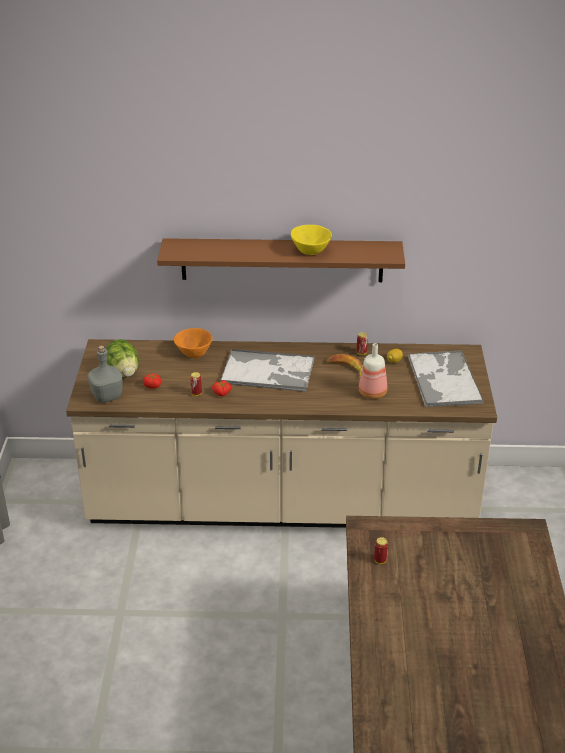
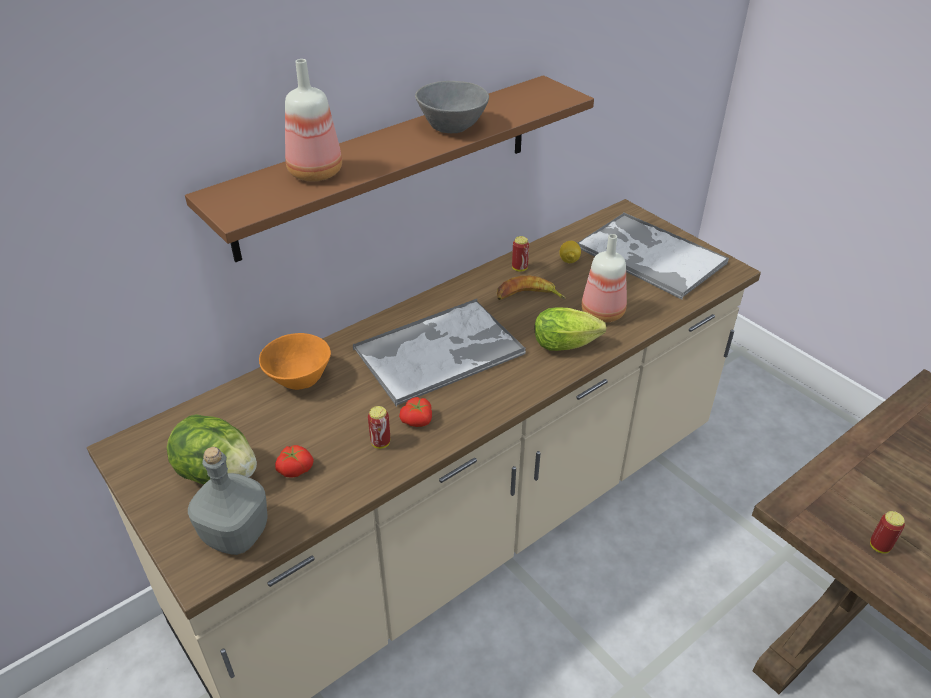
camera: 40 degrees left, 5 degrees up
(222, 249) = (317, 173): none -> bottle
(310, 251) = (453, 128): yellow bowl -> grey bowl
(333, 398) = (568, 344): none -> lettuce

